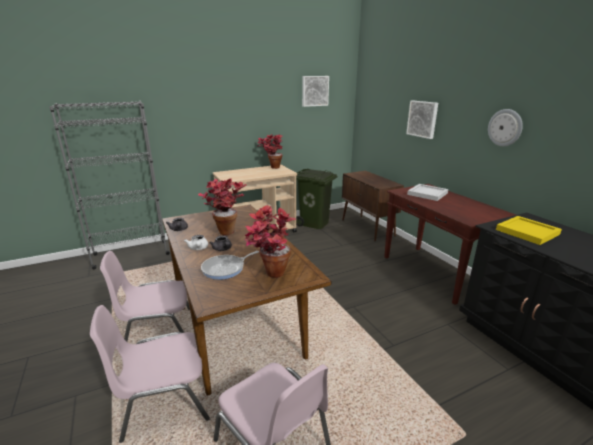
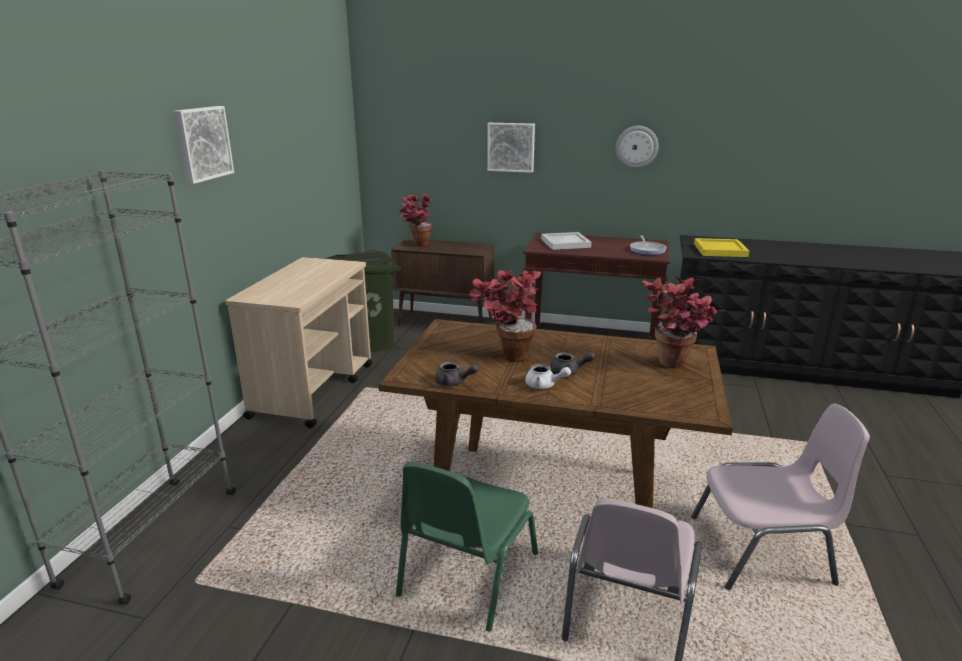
camera: 50 degrees left, 0 degrees up
(157, 331) = (466, 575): pink chair -> green chair
(225, 269) = (628, 384): frying pan -> frying pan (647, 250)
(271, 167) = (304, 265): potted plant -> potted plant (416, 245)
(314, 91) = (318, 117): picture -> picture (202, 143)

